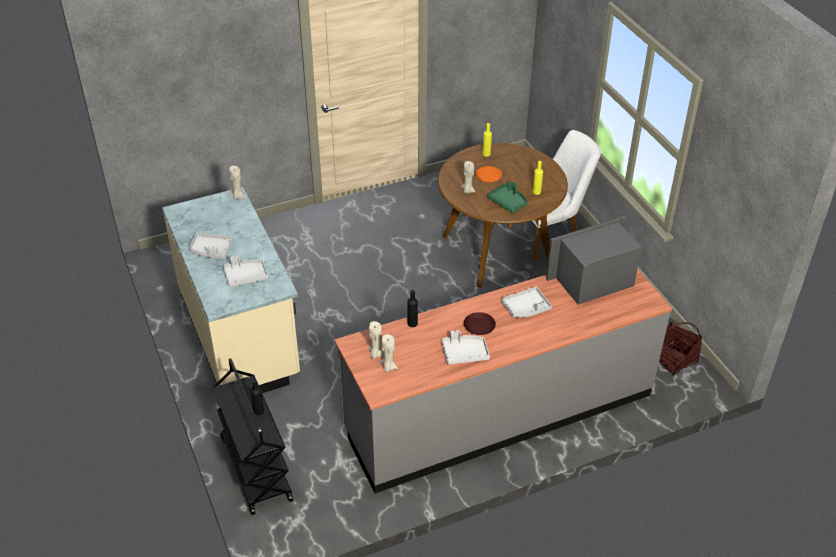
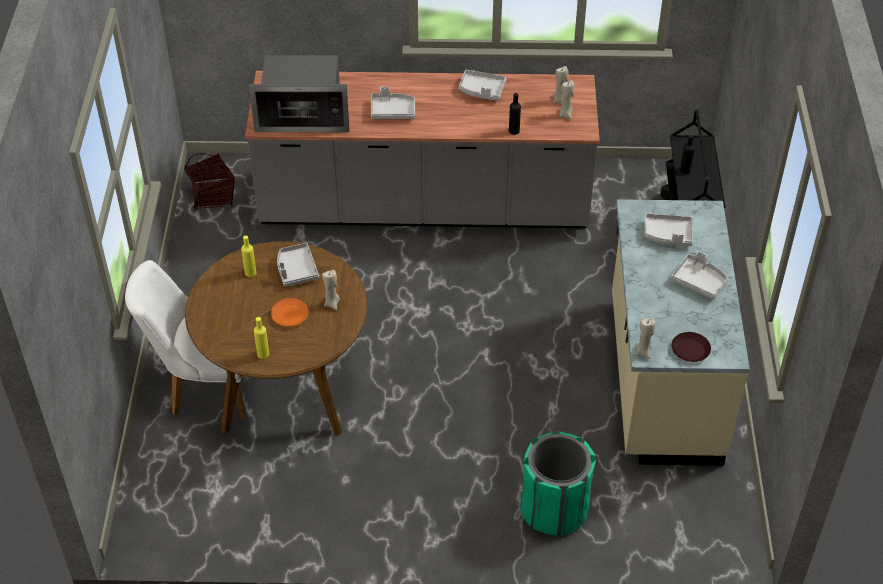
camera: 155 degrees left, 5 degrees up
(285, 238) = (554, 509): none -> green trash can
(479, 326) = (450, 109): brown plate -> brown plate (690, 350)
(508, 202) = (296, 270): green tray -> grey tray

